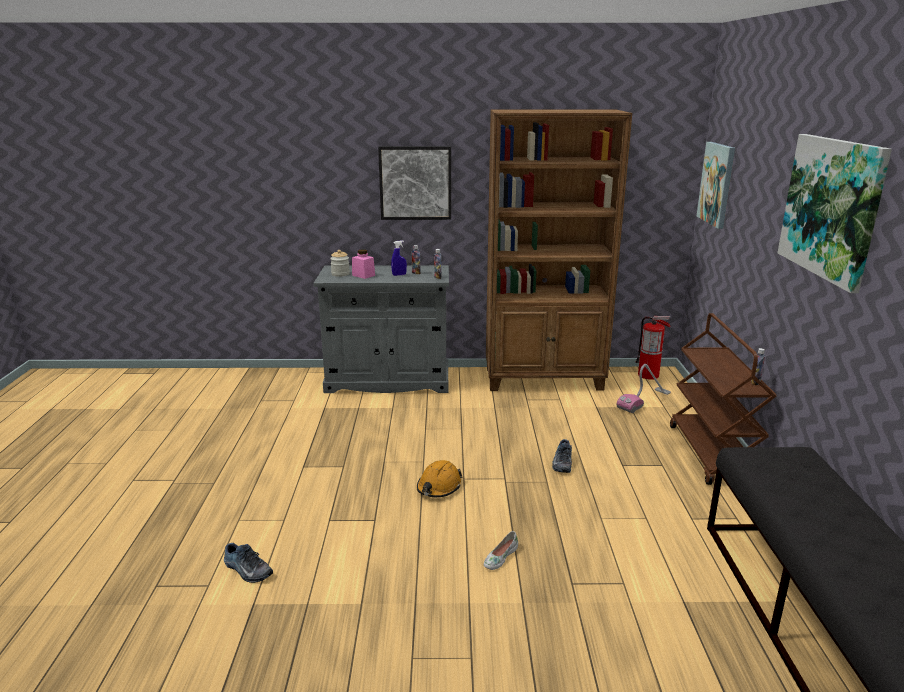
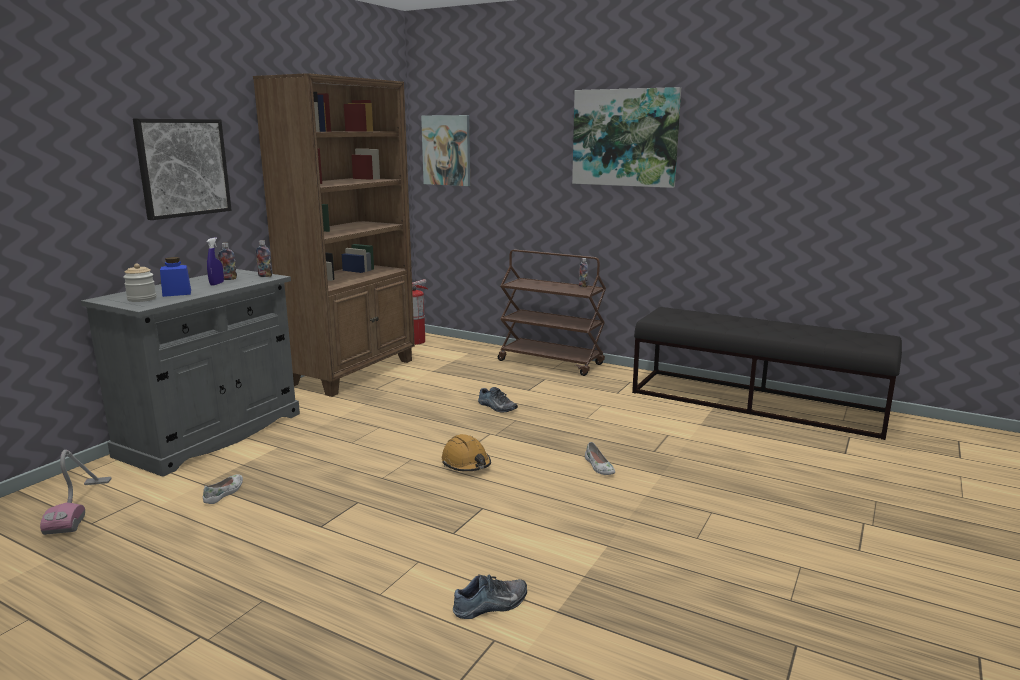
camera: 60 degrees left, 5 degrees down
(319, 419) = (224, 493): none -> white shoe
(363, 275) = (177, 293): pink jar -> blue jar
(644, 401) = (450, 355): vacuum cleaner -> vacuum cleaner (80, 506)

